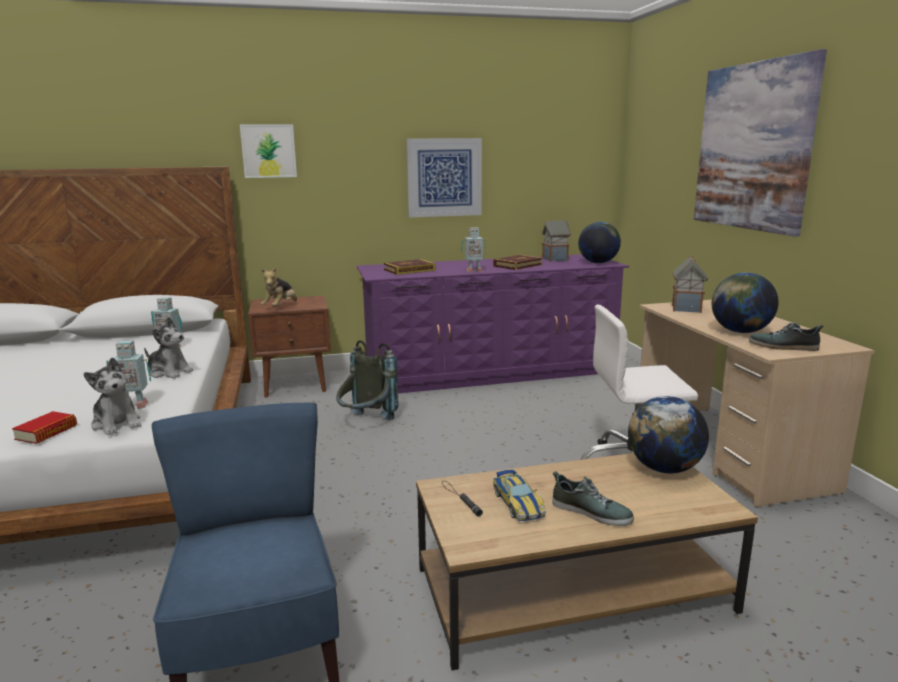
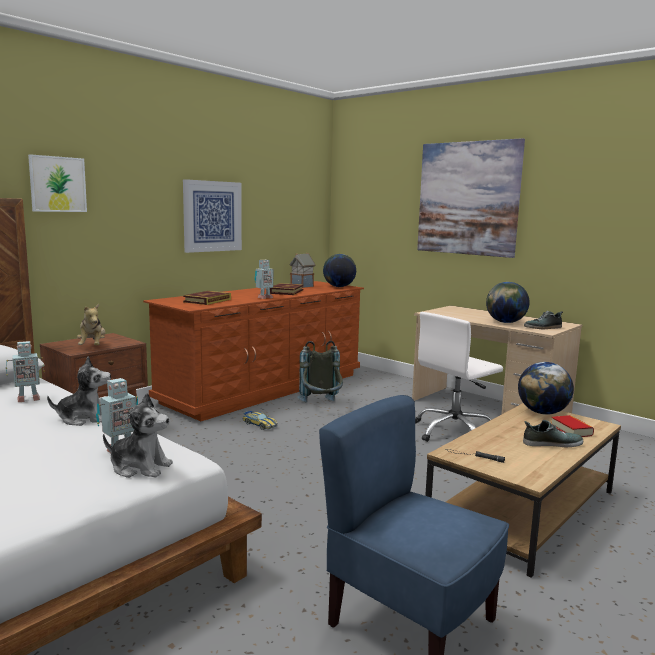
camera: 35 degrees left, 5 degrees down
(46, 432) = (80, 491): book -> book (571, 430)
(366, 423) = (222, 445): grey backpack -> grey backpack (321, 406)
(490, 371) = (265, 388): purple dresser -> brown dresser
(518, 503) = (509, 449): toy car -> toy car (259, 424)
(686, 309) = (448, 313): toy house -> none

